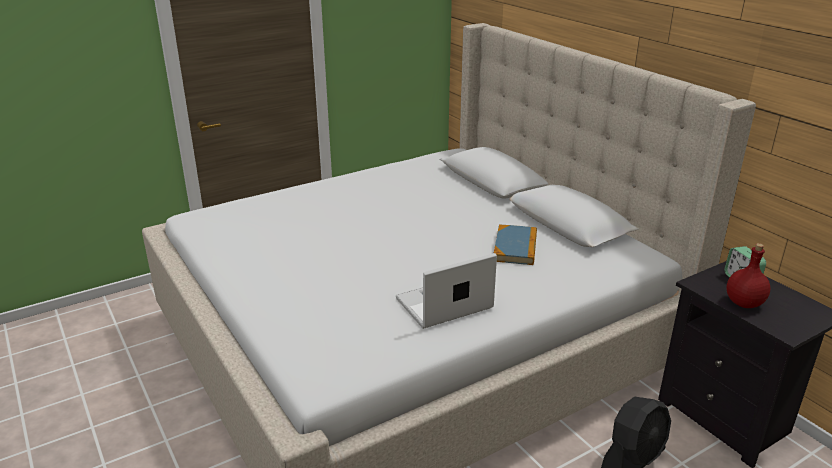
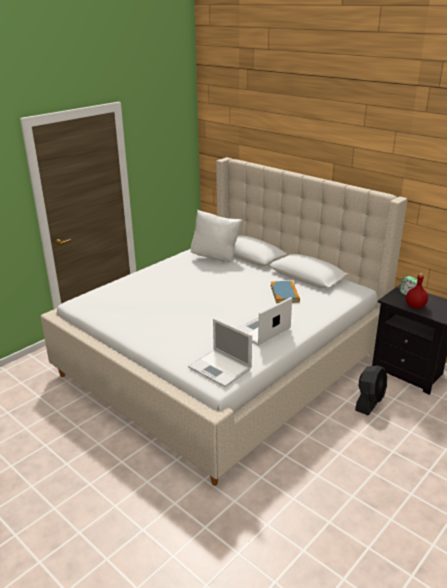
camera: 15 degrees left, 0 degrees up
(338, 359) = (221, 368): none -> laptop
(436, 177) = (216, 257): none -> white pillow

